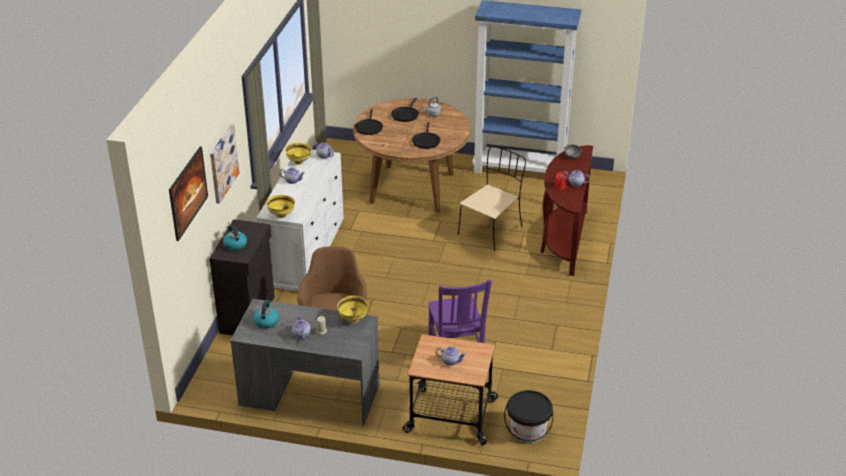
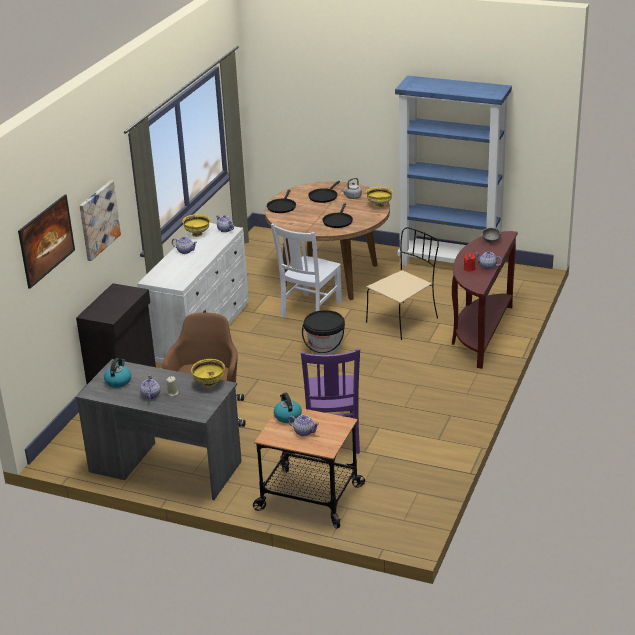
camera: 10 degrees right, 5 degrees down
(235, 244) = (106, 306): kettle -> kettle (287, 416)
(281, 215) = (163, 282): yellow bowl -> yellow bowl (379, 205)
(402, 225) = (309, 310): none -> white chair
(528, 430) = (390, 518): black bucket -> black bucket (325, 347)

